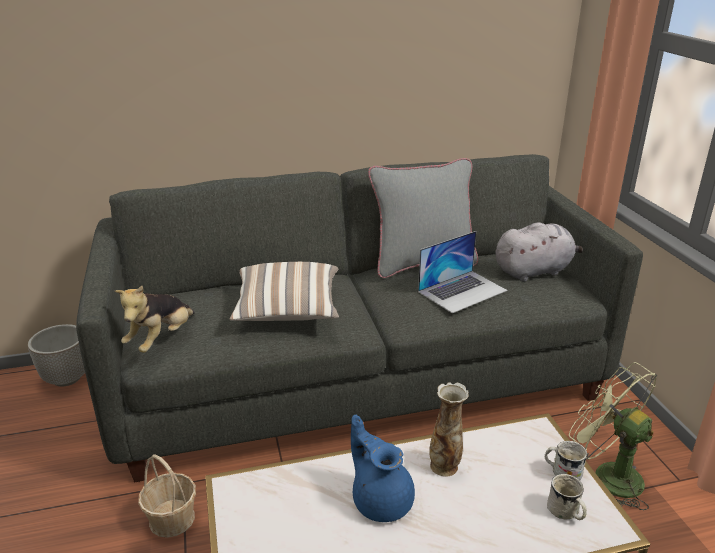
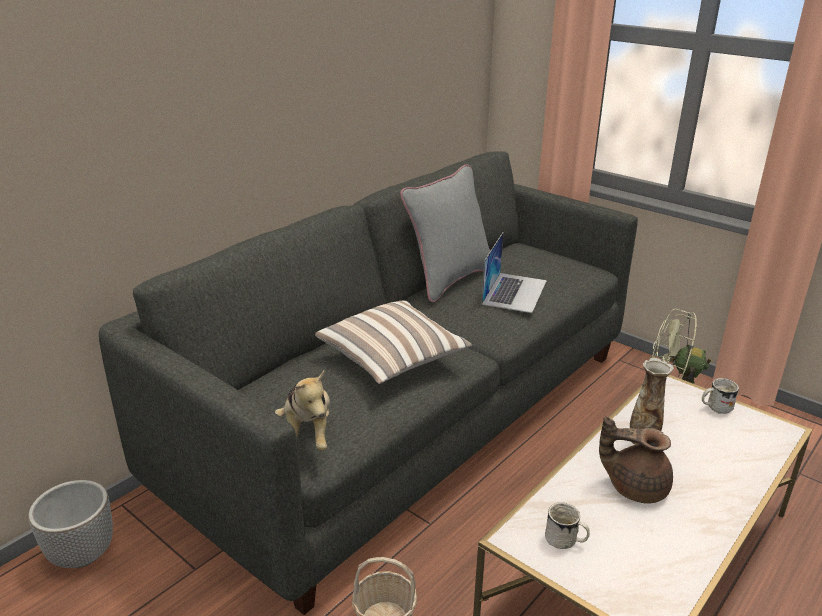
camera: 35 degrees left, 0 degrees up
(381, 500) = (634, 486): blue teapot -> brown teapot
(535, 271) = (542, 259): grey plush toy -> none
(566, 513) = (750, 434): white mug -> white mug (565, 541)

